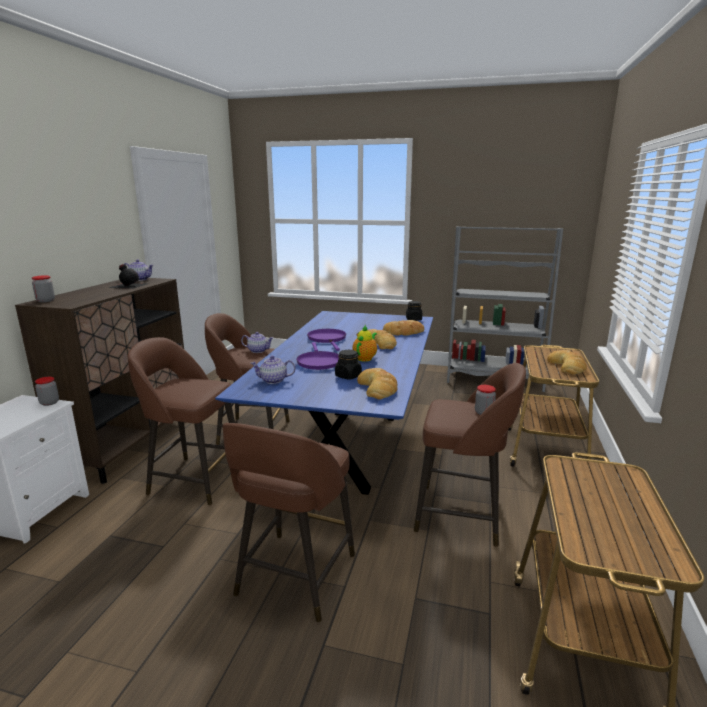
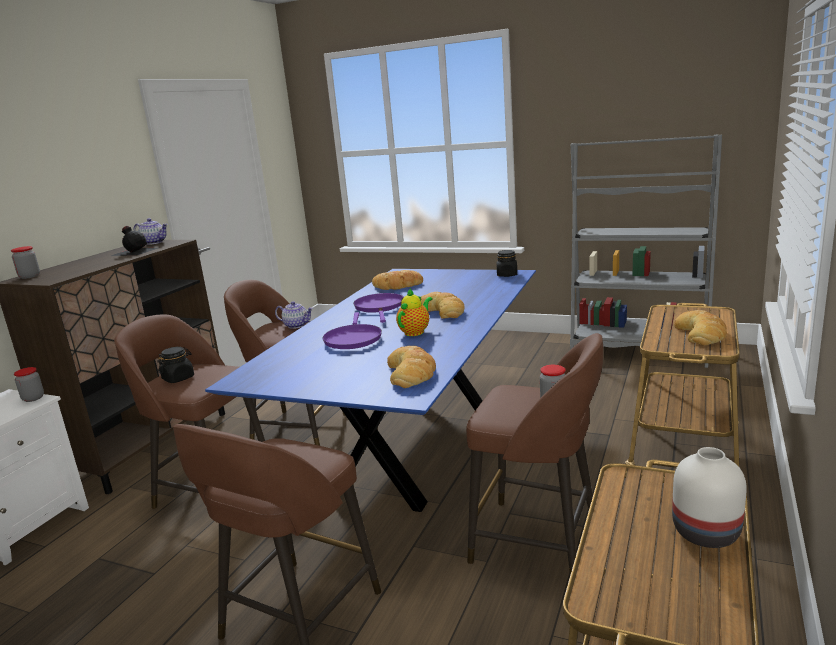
camera: 10 degrees right, 0 degrees up
(273, 380) = (284, 365): teapot -> none
(348, 376) = (381, 357): black jar -> black jar (178, 378)
(404, 332) = (485, 294): bread -> bread (398, 285)
(635, 502) = (706, 534): none -> white vase

